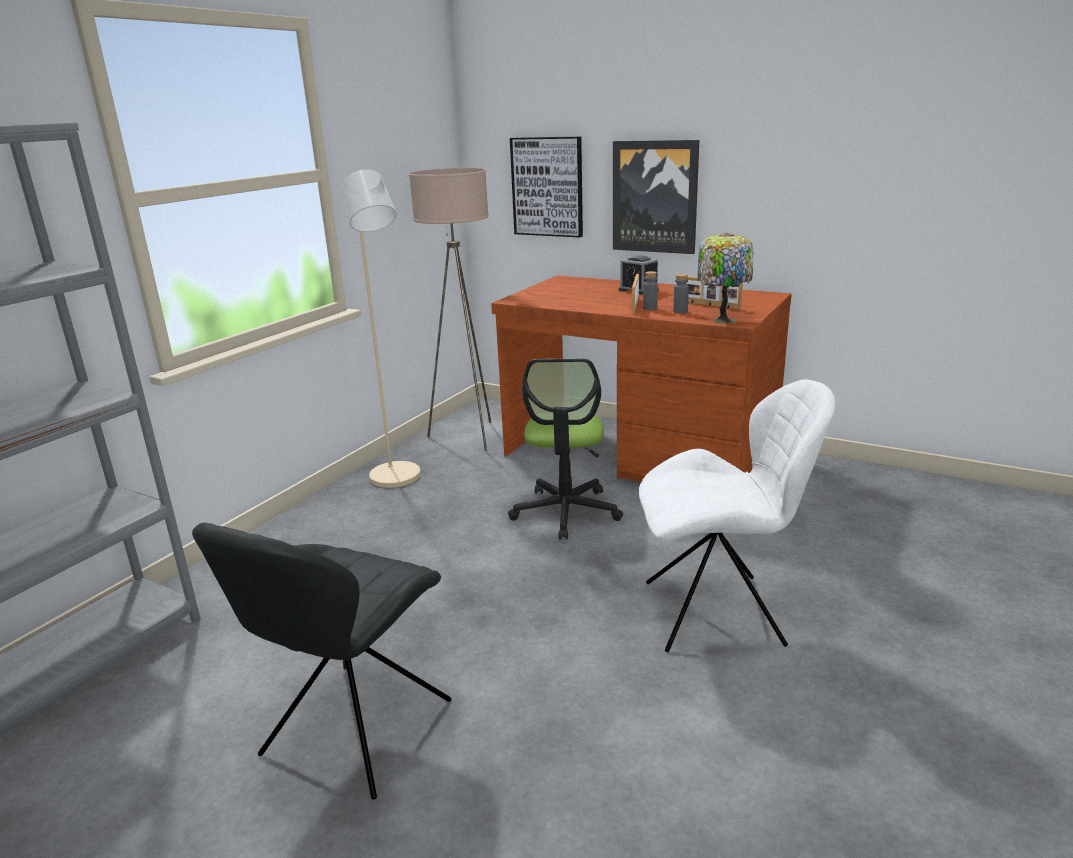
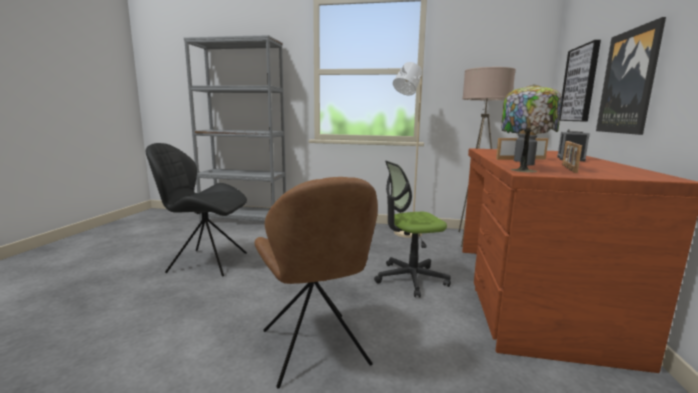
camera: 70 degrees right, 10 degrees down
(718, 612) = (315, 350): white chair -> brown chair

